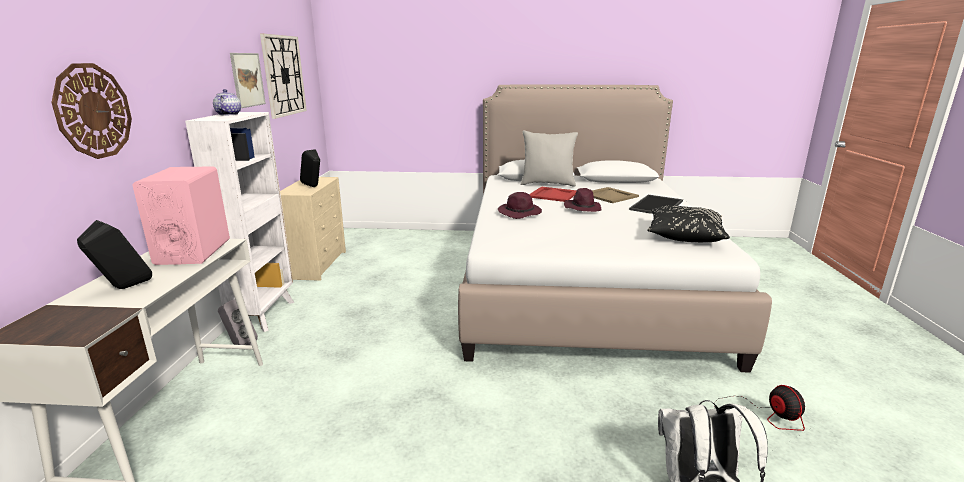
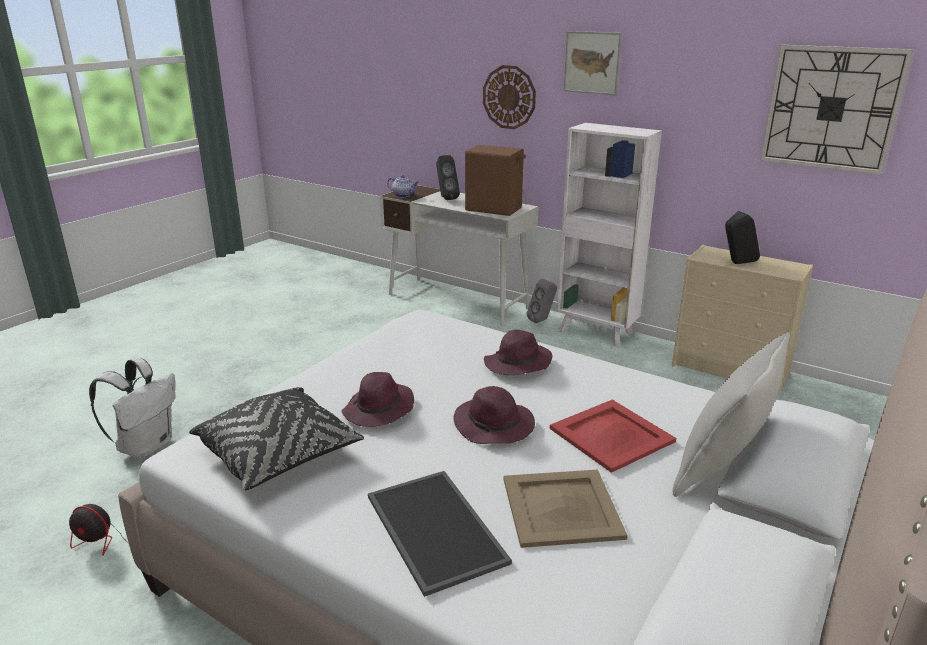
camera: 120 degrees right, 5 degrees up
(193, 252) = (494, 209): pink speaker -> brown speaker
(228, 114) = (625, 128): teapot -> teapot (404, 195)
(247, 80) = (719, 101): picture -> picture (592, 62)
(613, 228) = (379, 410): none -> purple hat

